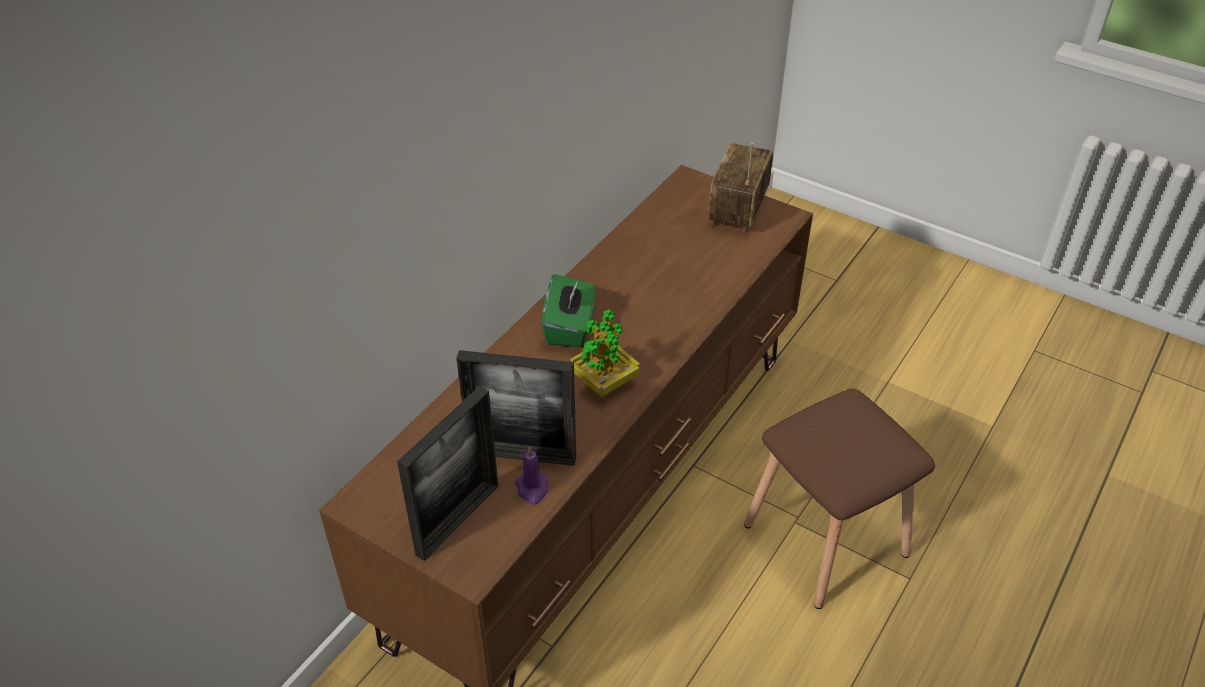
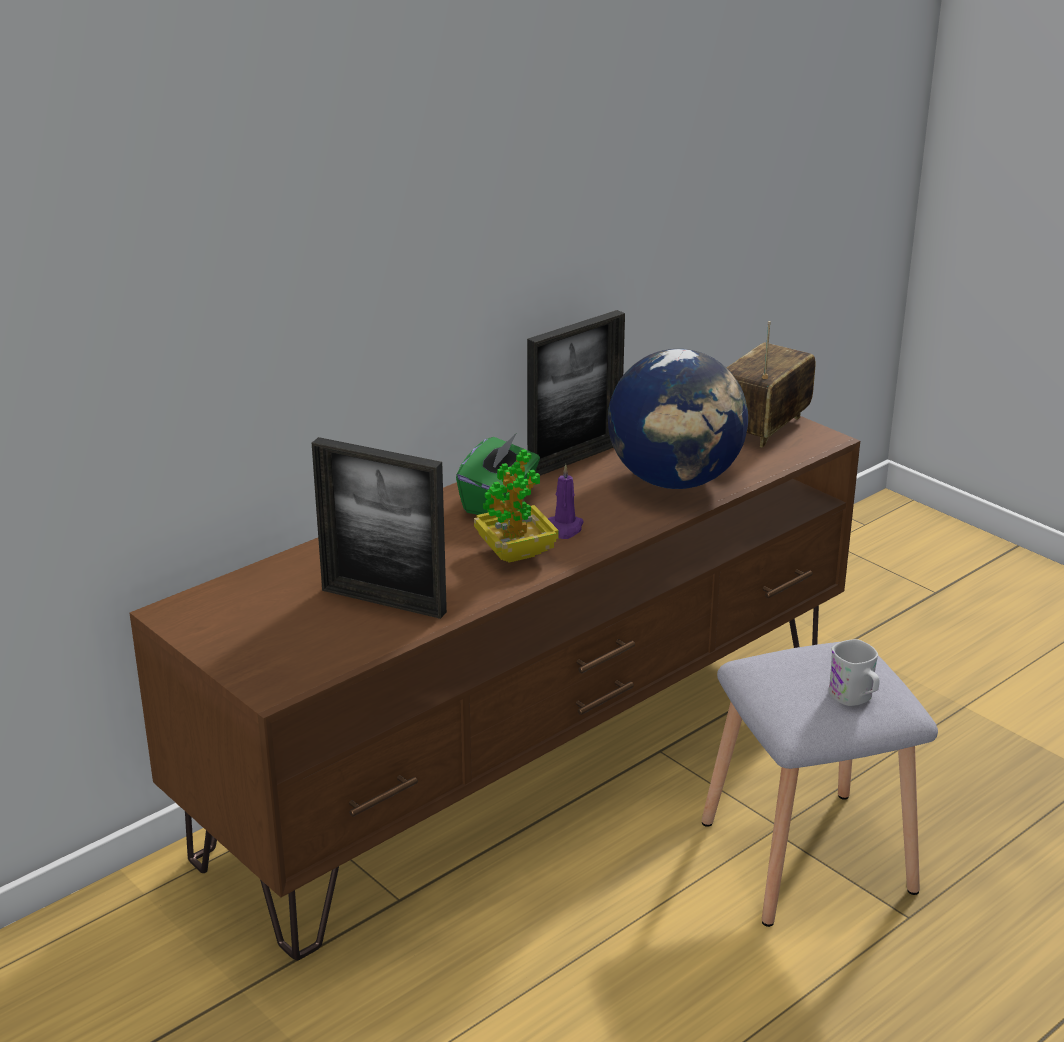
camera: 15 degrees right, 15 degrees down
(458, 519) = (280, 643): picture frame -> picture frame (575, 458)
(532, 489) = (380, 631): purple candle -> purple candle (564, 528)
(695, 281) = (675, 481): none -> globe
(827, 537) = (809, 854): brown stool -> grey stool
(875, 451) = (855, 698): none -> white mug

